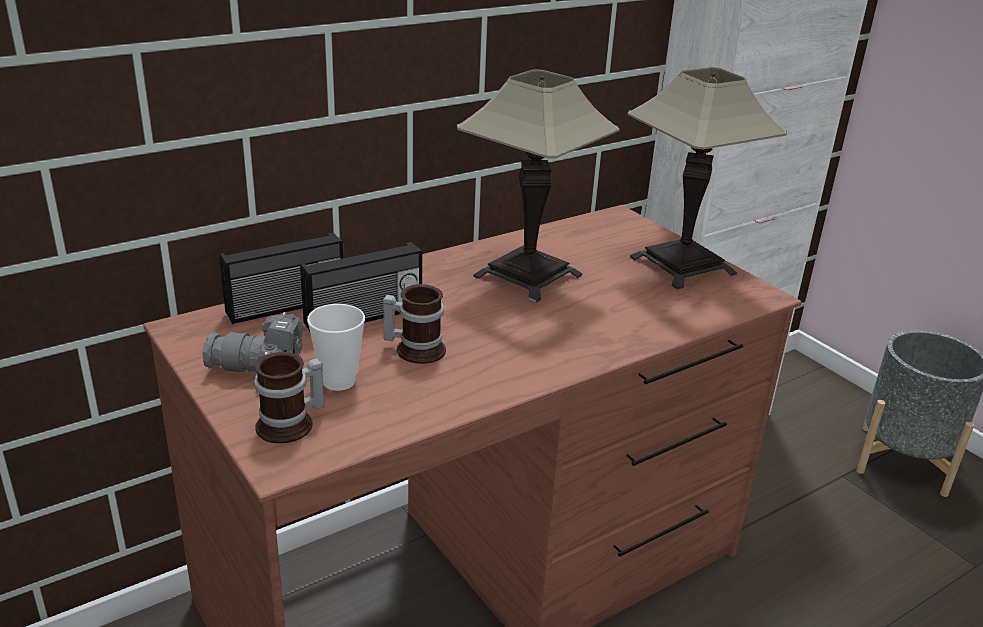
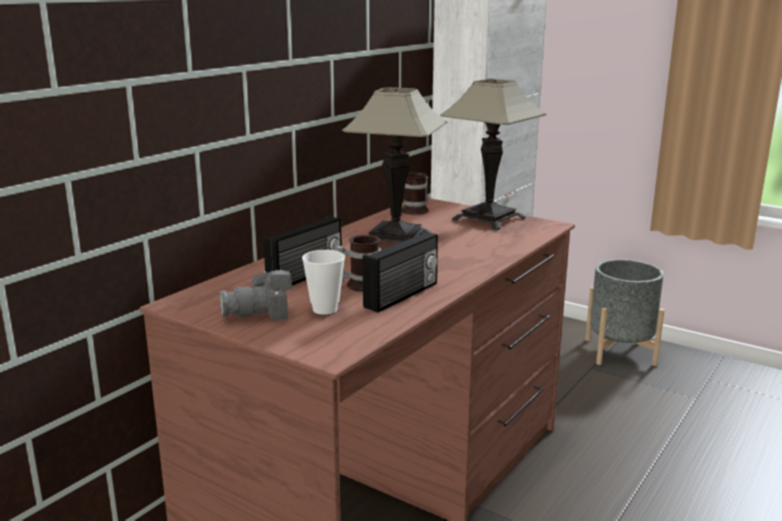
camera: 20 degrees left, 10 degrees down
(287, 307) = (243, 280): radio -> radio (403, 295)
(291, 425) = (316, 336): mug -> mug (417, 210)

